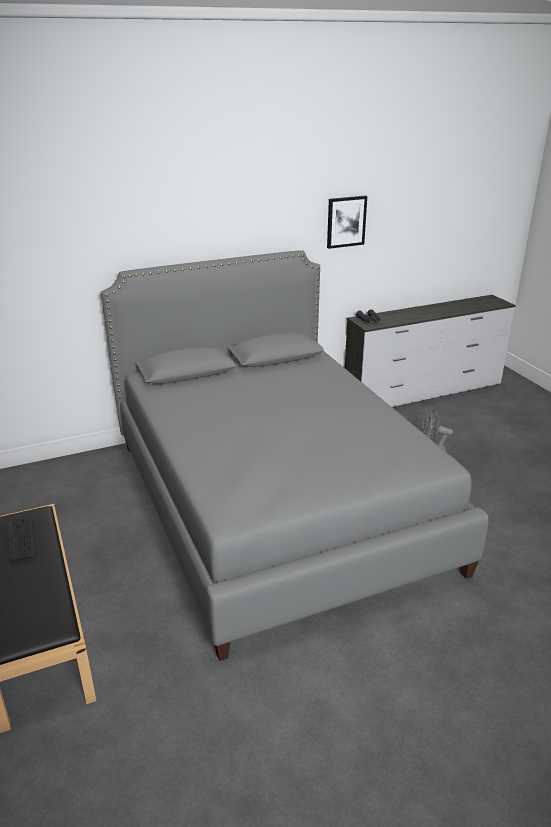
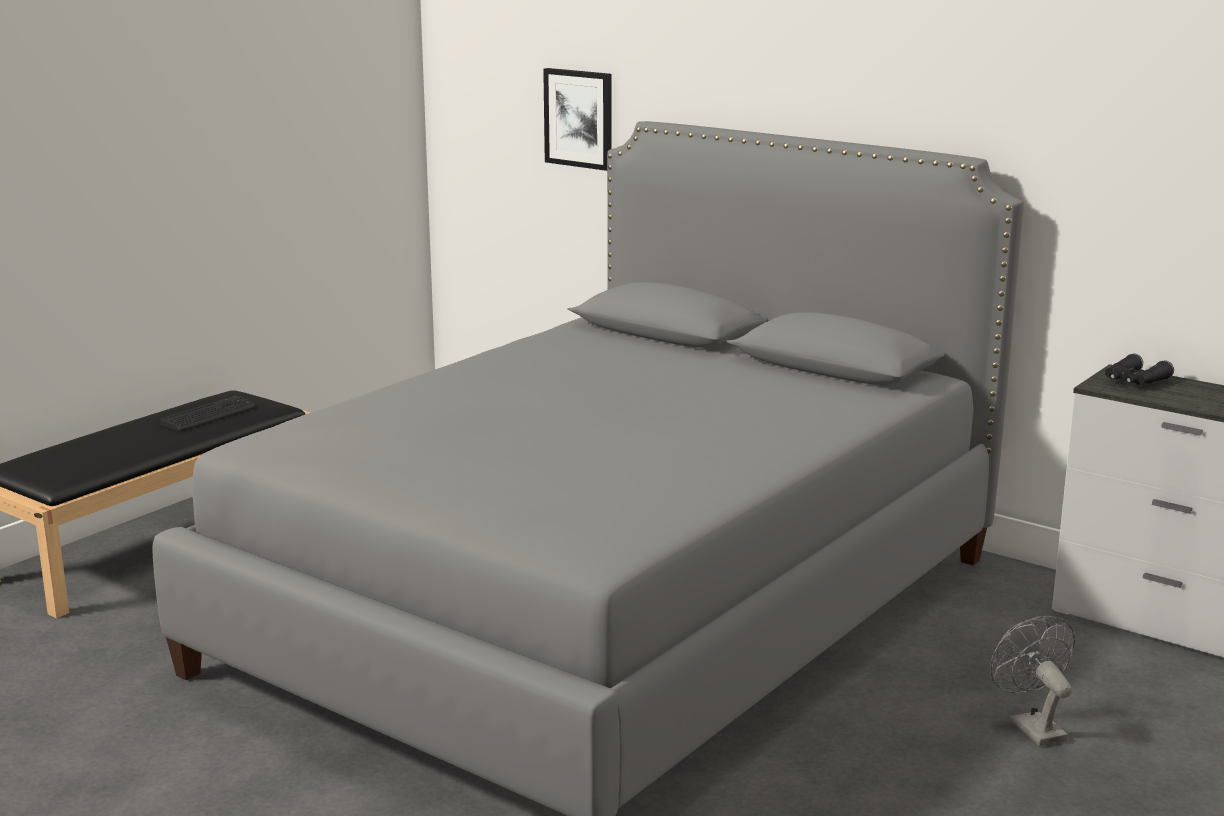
camera: 60 degrees right, 10 degrees down
(346, 221) = (1123, 118): picture -> picture (579, 118)

